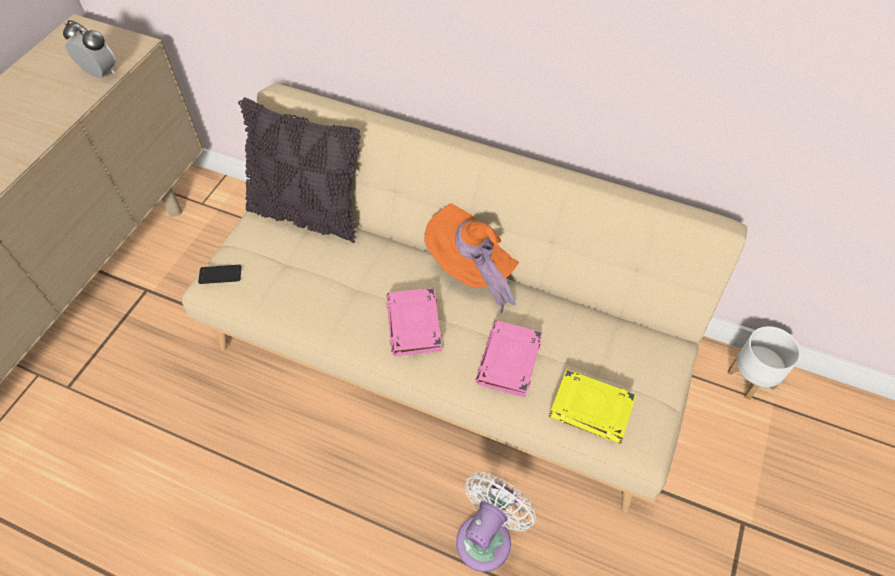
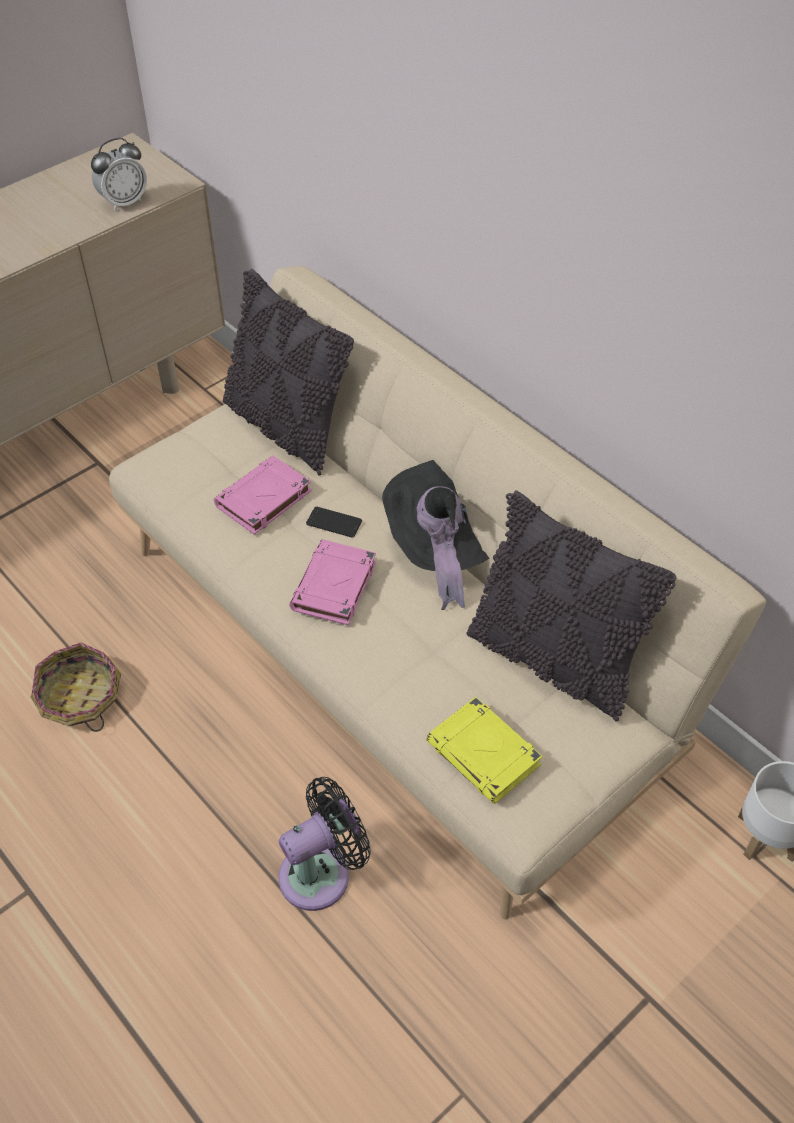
camera: 25 degrees right, 5 degrees down
(100, 73) = (124, 202): alarm clock -> alarm clock turned 90 degrees clockwise
(220, 274) = (158, 460): phone -> phone (334, 522)
(232, 483) = (80, 698): none -> basket
(474, 267) = (440, 549): orange hat -> black hat
(487, 537) = (321, 873): white fan -> black fan
(509, 362) = (418, 666): pink book -> pink book (263, 499)
(596, 319) = (554, 660): none -> black pillow

